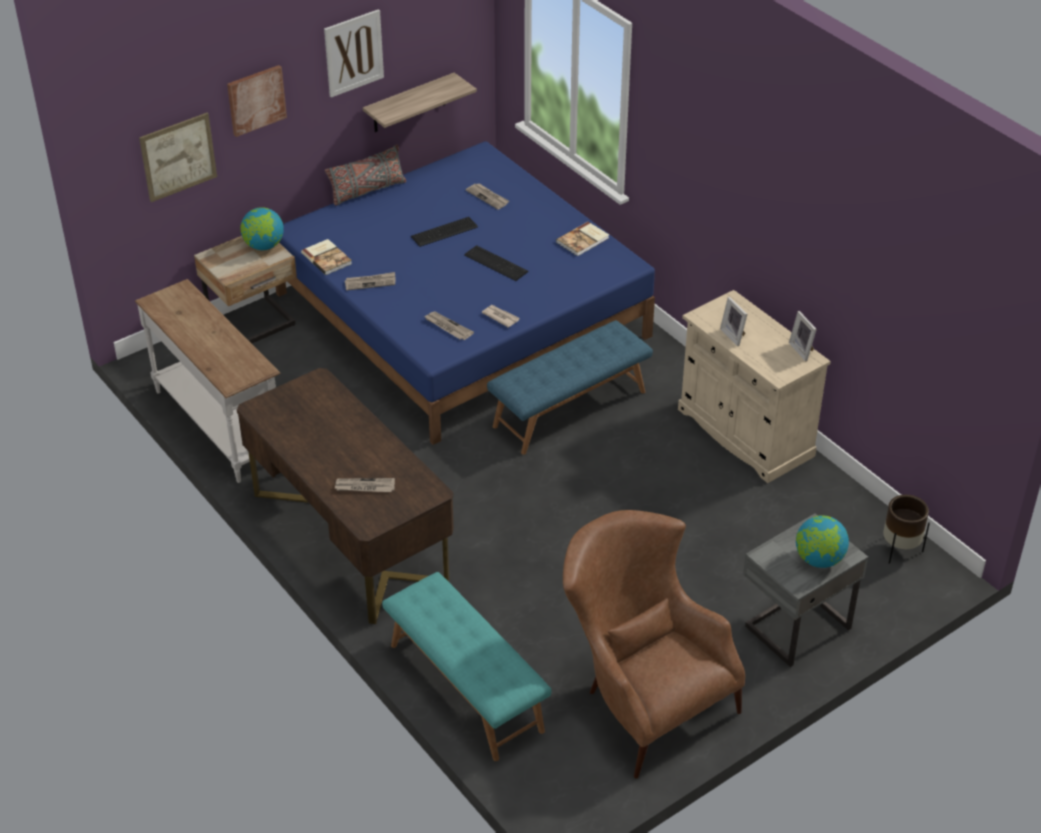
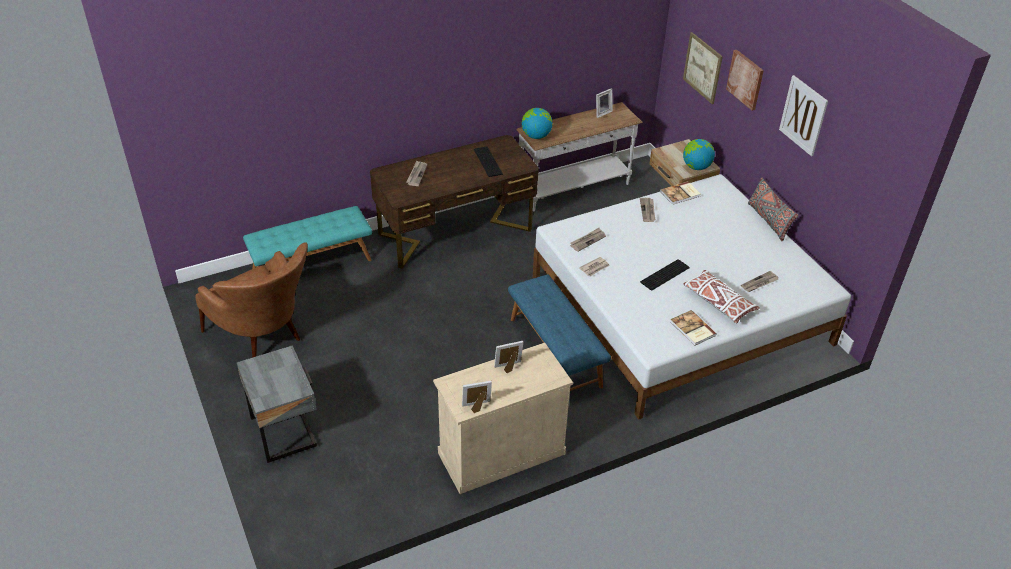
camera: 100 degrees right, 0 degrees up
(169, 316) = (602, 112): none -> picture frame
(409, 103) = (821, 199): shelf -> none
(445, 232) = (709, 254): keyboard -> keyboard (487, 162)
(462, 315) = (679, 310): blue bed -> white bed
(531, 224) = (718, 302): none -> white pillow
(642, 697) = (265, 338): brown armchair -> brown armchair turned 75 degrees clockwise
(818, 559) = (266, 383): globe -> globe (536, 136)
(900, 550) = (332, 521): brown planter -> none

